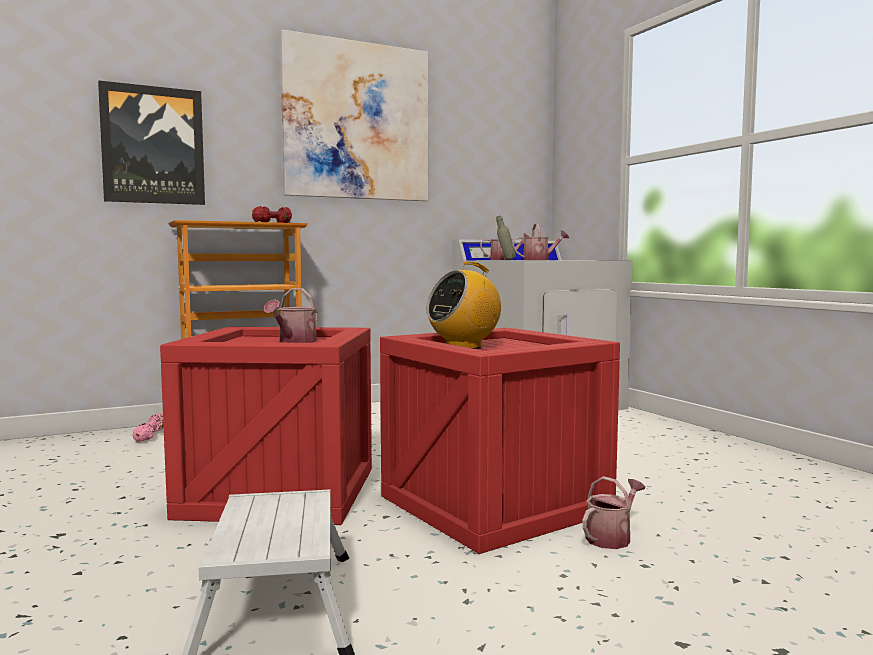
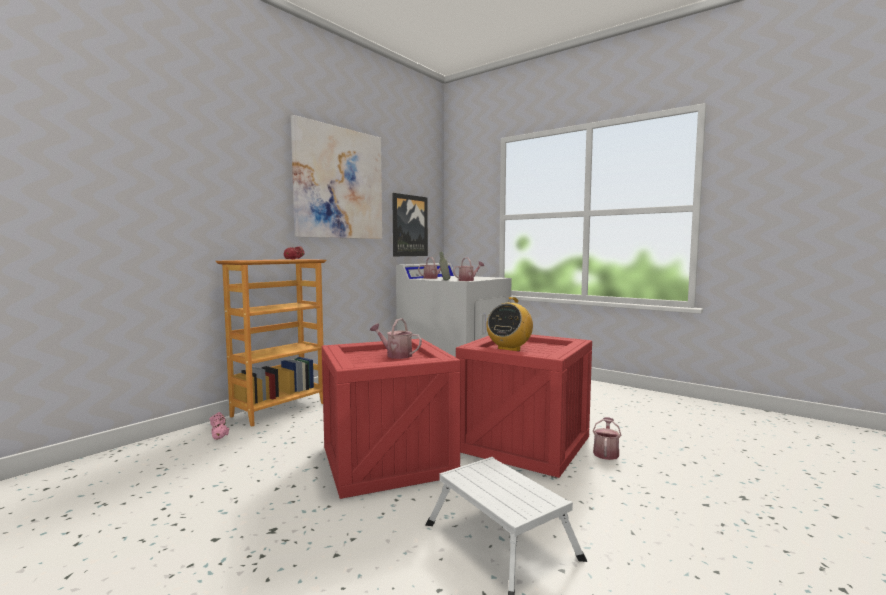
camera: 25 degrees left, 0 degrees up
(153, 145) = (202, 199): picture -> picture (409, 226)
(294, 342) = (396, 355): watering can -> watering can turned 120 degrees clockwise

